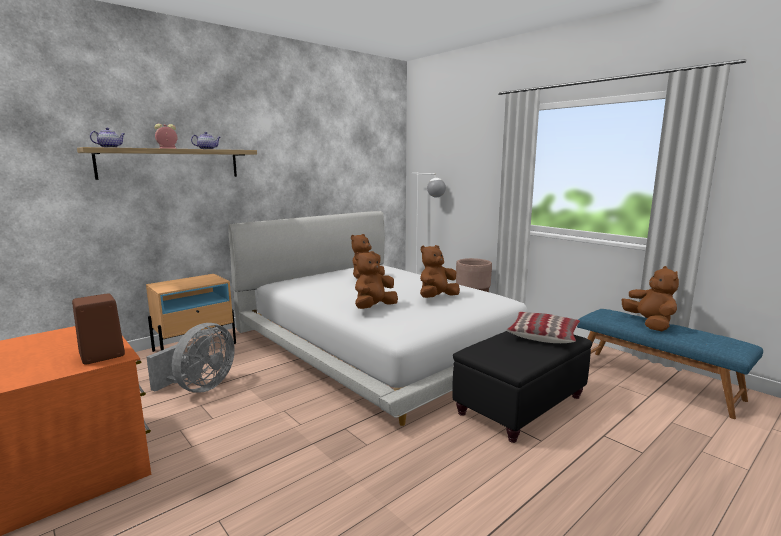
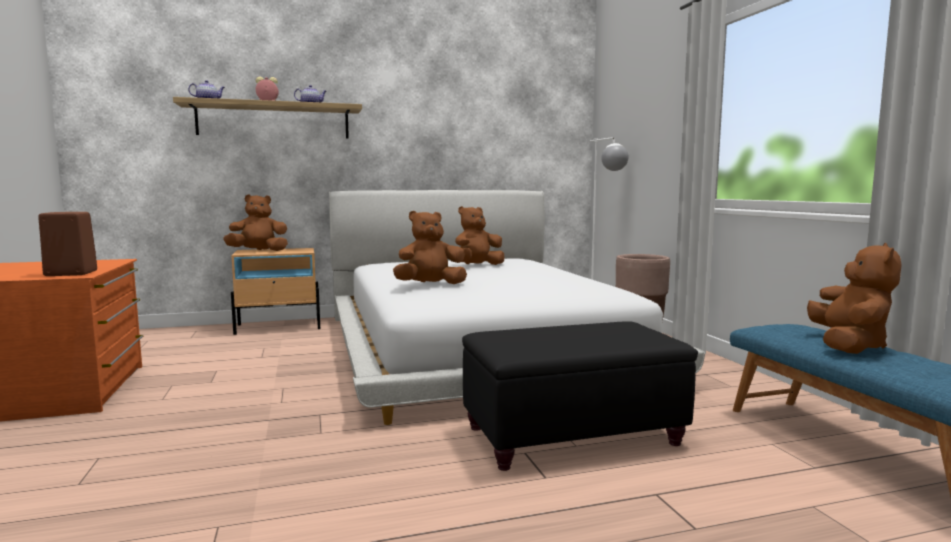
camera: 25 degrees right, 5 degrees down
(199, 388) = (235, 357): grey fan -> none
(437, 297) = (528, 284): brown plush toy -> brown plush toy (258, 251)
(543, 335) = (620, 333): pillow -> none

